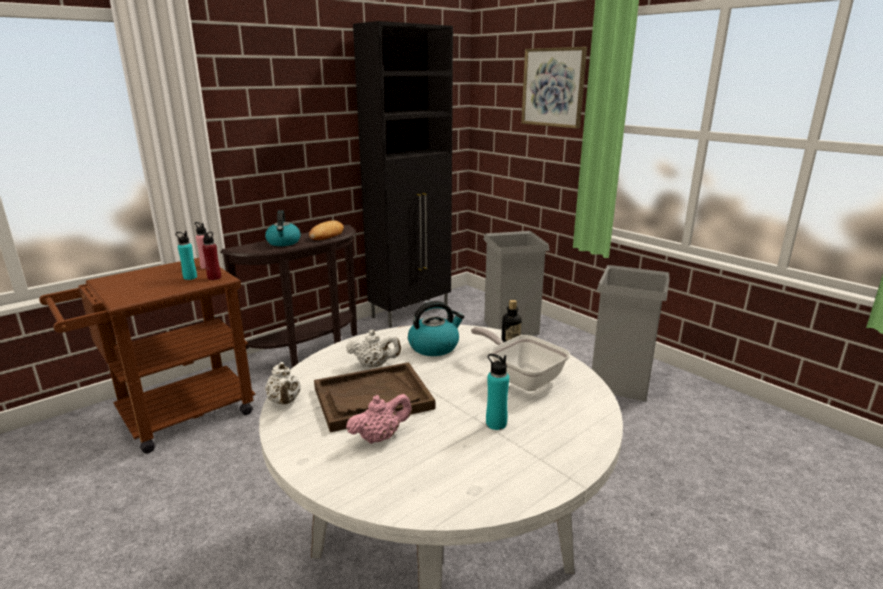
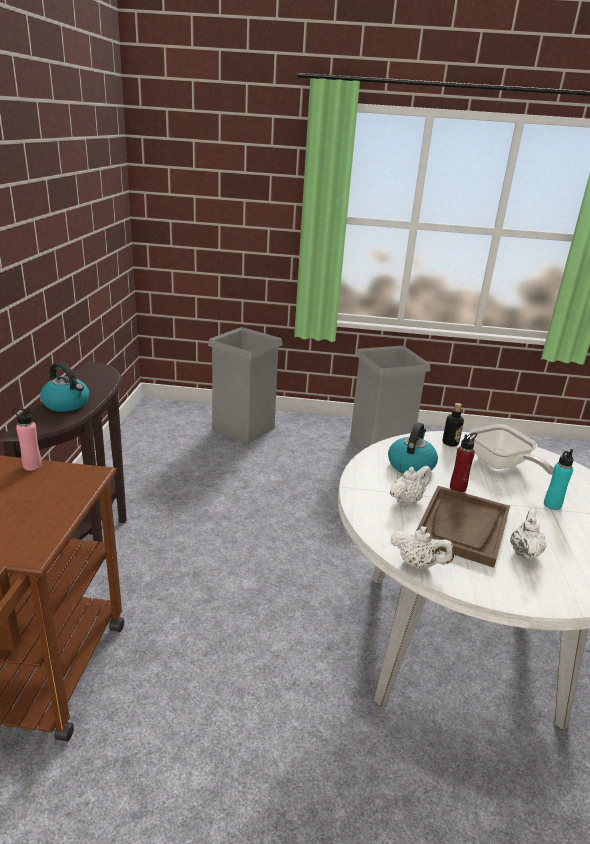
camera: 45 degrees left, 5 degrees up
(190, 277) = (46, 487): turquoise bottle -> none
(214, 278) = (80, 476): red bottle -> red bottle (458, 487)
(327, 235) = (97, 380): bread -> none
(380, 437) = (524, 552): pink teapot -> white teapot
(411, 312) = (130, 445): black cabinet -> none
(521, 377) = (501, 465): frying pan -> frying pan turned 120 degrees counterclockwise
(553, 87) = (252, 176): picture -> none

